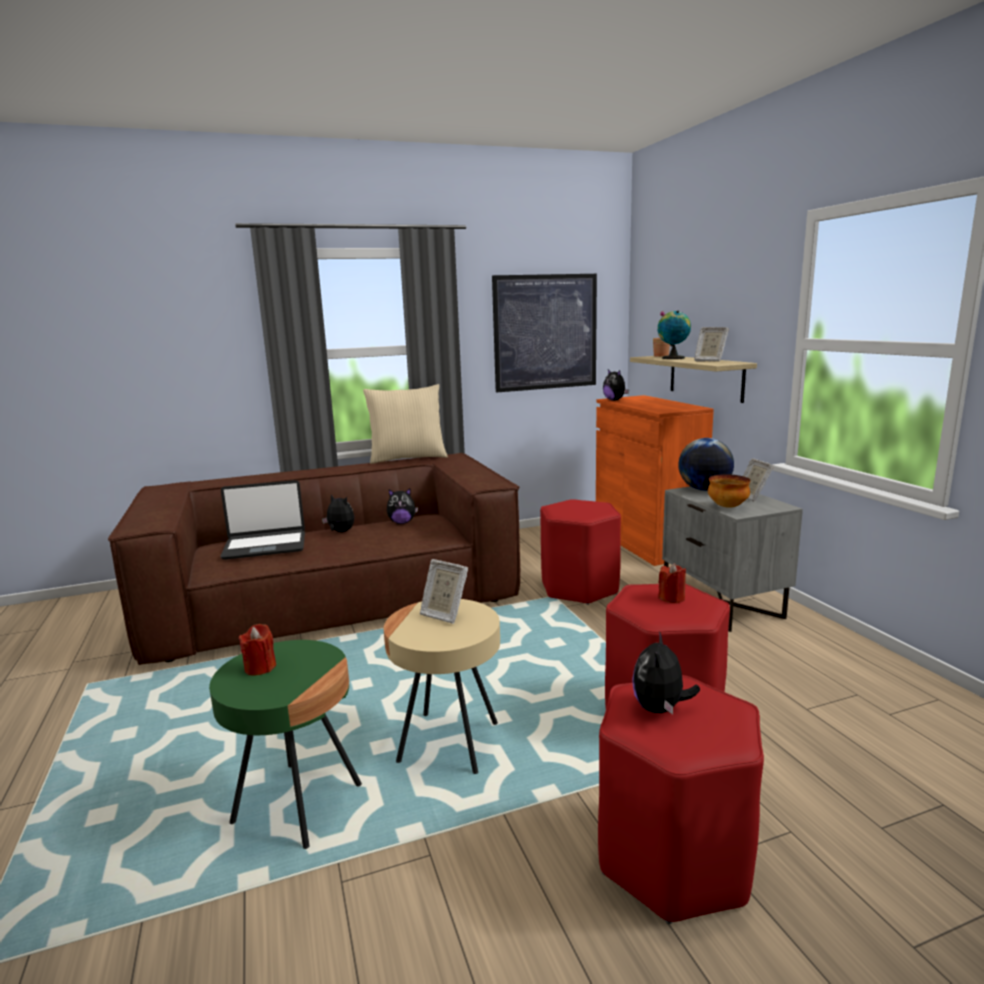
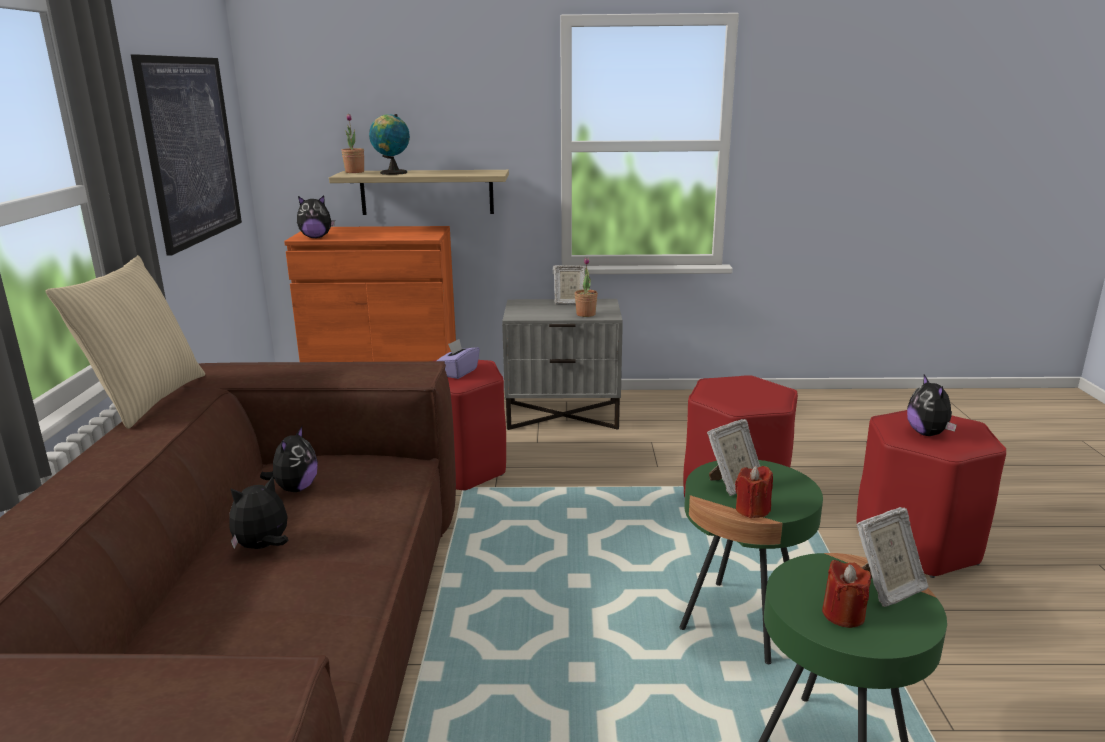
camera: 70 degrees left, 5 degrees up
(265, 546) = (241, 634): laptop -> none
(448, 743) = (741, 622): beige side table -> green side table
(579, 510) = (458, 372): none -> purple tissue box
(660, 709) = (928, 433): plush toy -> plush toy turned 45 degrees clockwise
(671, 598) = (735, 388): red candle -> red candle (752, 510)
(704, 490) = (524, 309): globe -> none
(709, 361) = (456, 172): picture frame -> picture frame (887, 589)
(727, 506) = (585, 314): bowl -> potted plant

